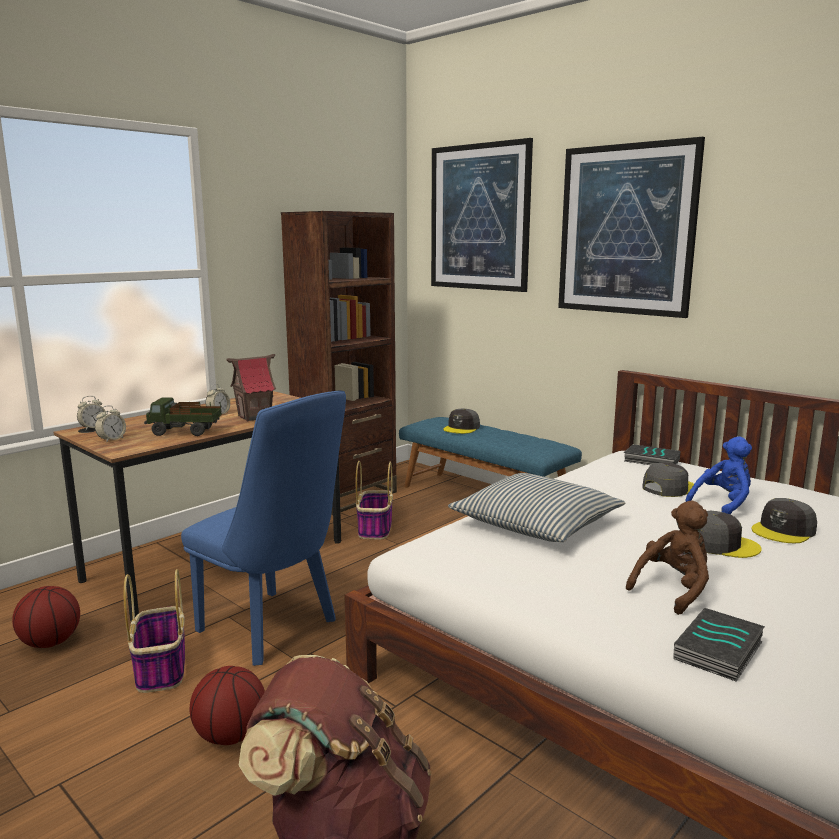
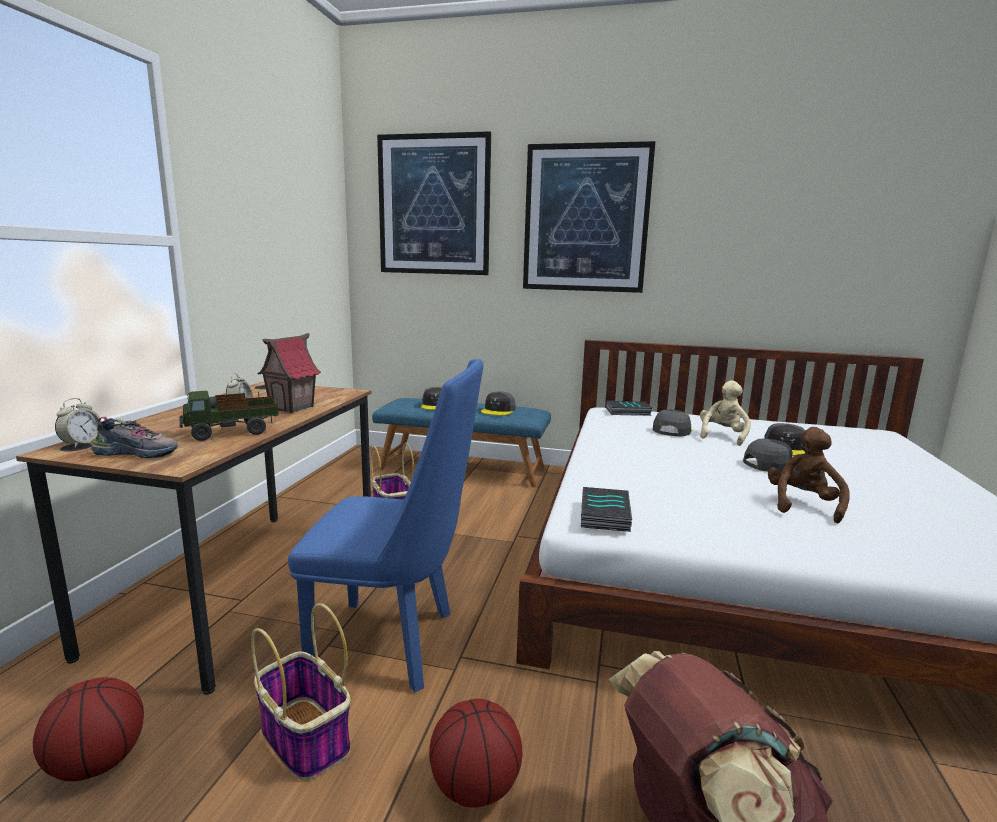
camera: 30 degrees left, 0 degrees up
(111, 439) = (138, 453): alarm clock -> shoe
(346, 495) = (330, 487): brown bookcase -> none
(516, 441) = (498, 410): none -> grey cap
(536, 523) = (632, 473): pillow -> none
(720, 651) = (907, 544): book -> book (606, 515)
(723, 505) = (722, 436): blue plush toy -> beige plush toy

